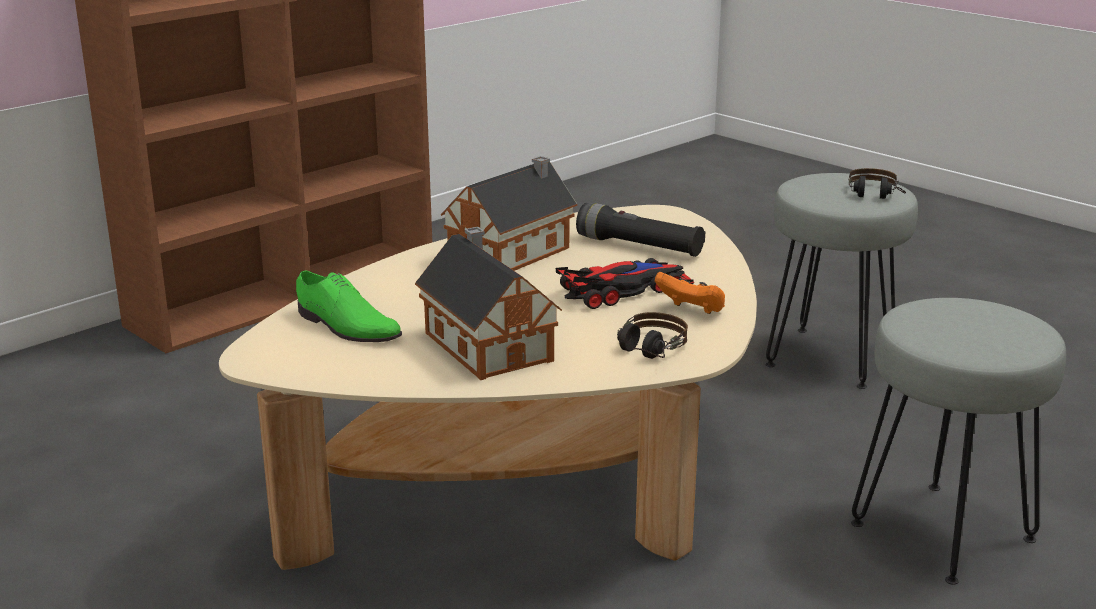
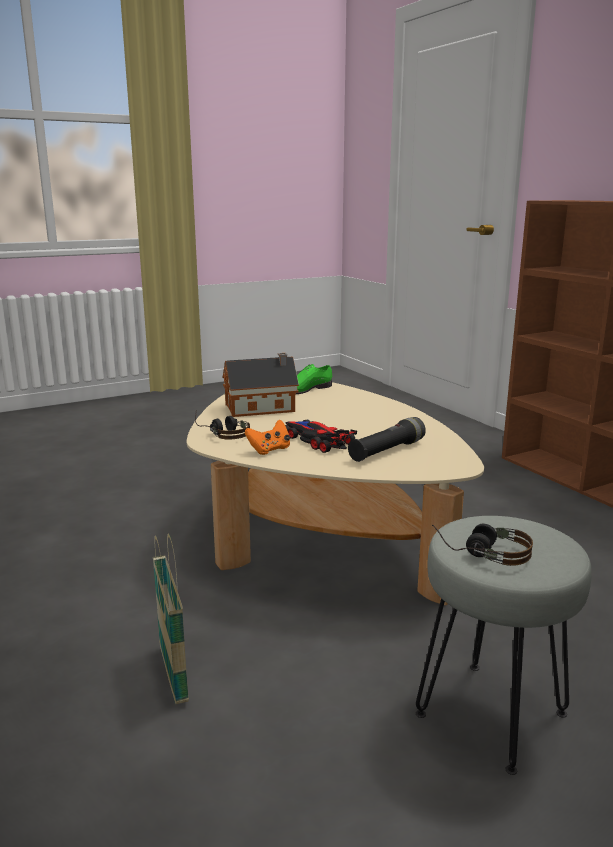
camera: 105 degrees right, 5 degrees down
(514, 252) = (389, 422): toy house -> none
(625, 289) = (314, 439): toy car -> toy car turned 150 degrees clockwise
(942, 530) = (173, 675): grey stool -> basket

